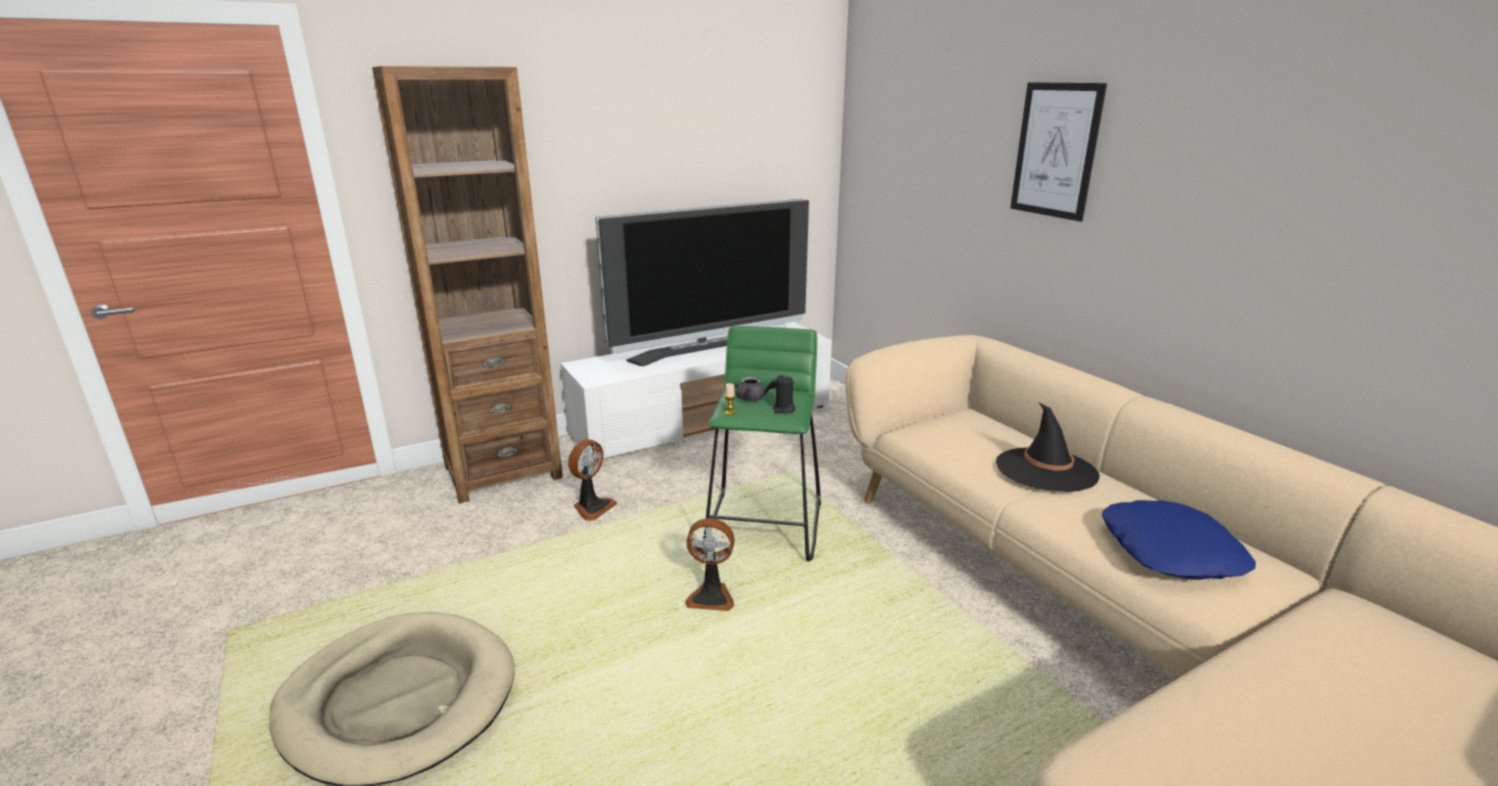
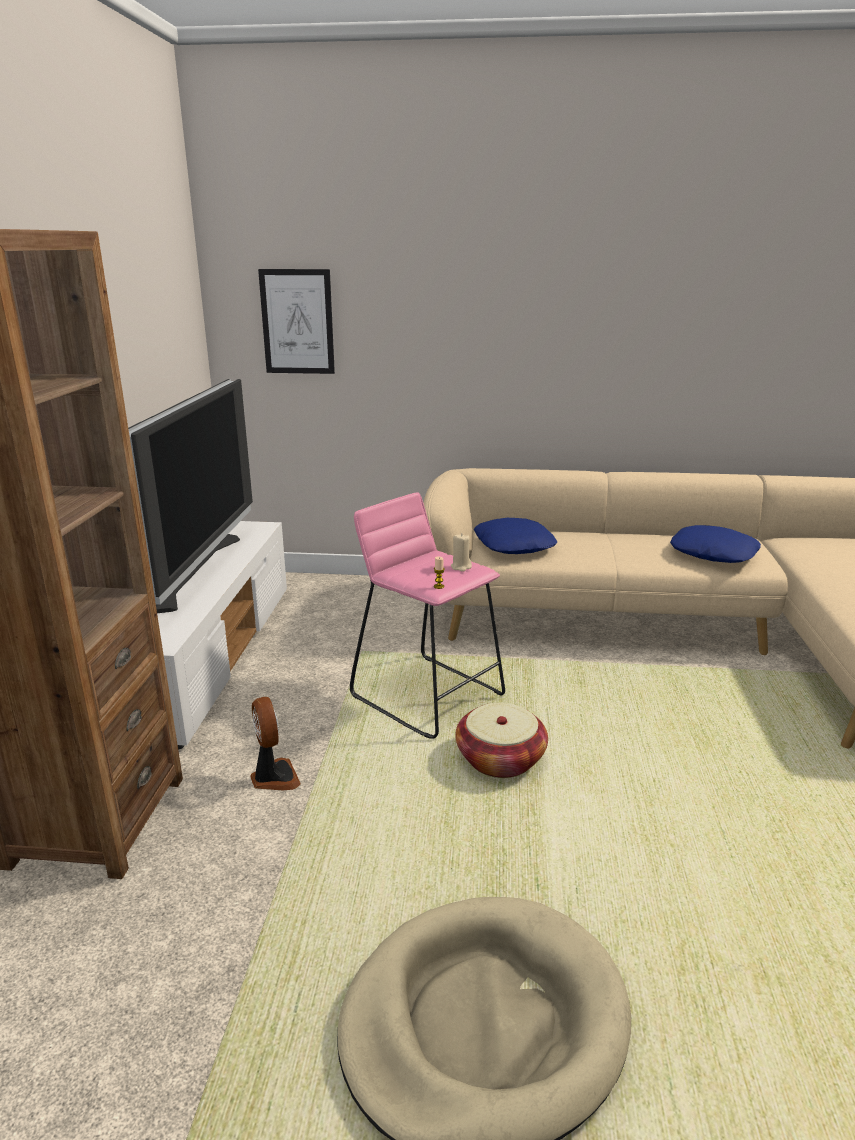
camera: 55 degrees left, 0 degrees up
(711, 597) = (500, 759): fan -> basket
(755, 398) = (422, 569): grey teapot -> none
(764, 526) = (428, 695): green stool -> pink stool
(783, 409) = (461, 567): black candle -> beige candle
(958, 433) = (514, 545): none -> blue pillow
(1046, 470) = (597, 543): black hat -> none
(1055, 150) = (490, 303): picture -> picture (297, 322)

